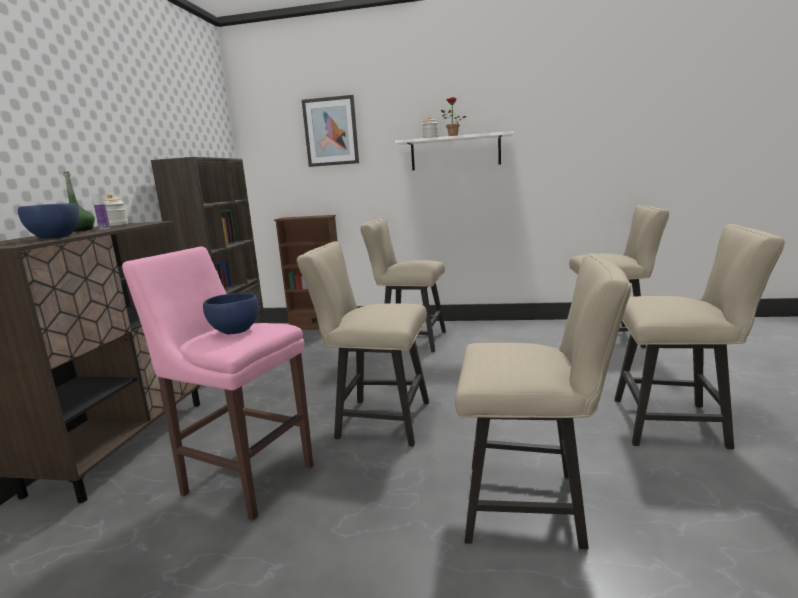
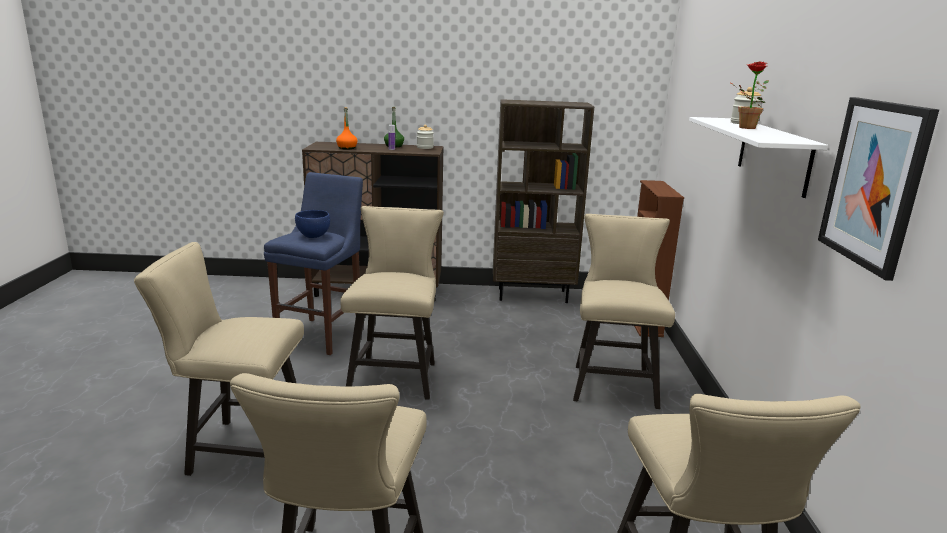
camera: 80 degrees right, 5 degrees up
(55, 237) = (347, 148): blue bowl -> orange bottle
(244, 478) = (323, 334): pink stool -> blue stool
(331, 131) = (707, 86): picture -> picture (874, 184)
(534, 505) = (240, 449): beige chair -> beige chair turned 90 degrees clockwise

